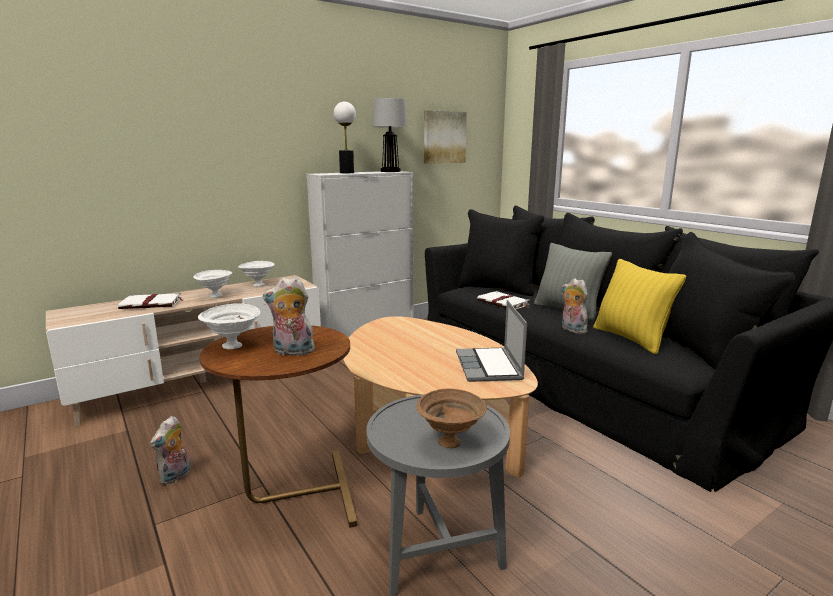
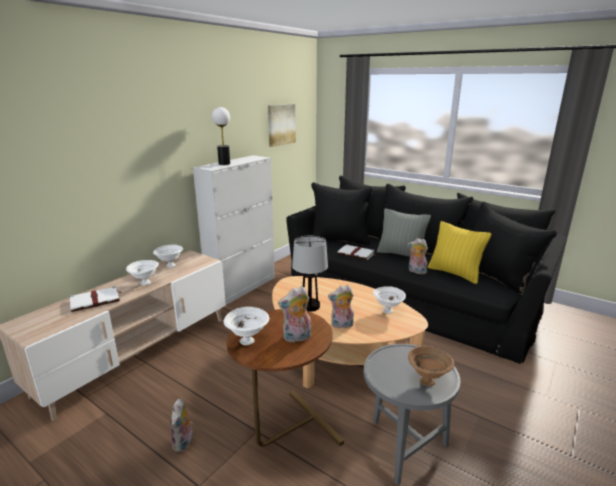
camera: 20 degrees left, 5 degrees up
(391, 171) = (253, 158): table lamp -> table lamp (310, 306)
(410, 371) = (341, 325): none -> plush toy
(489, 366) = (388, 311): laptop -> white bowl

